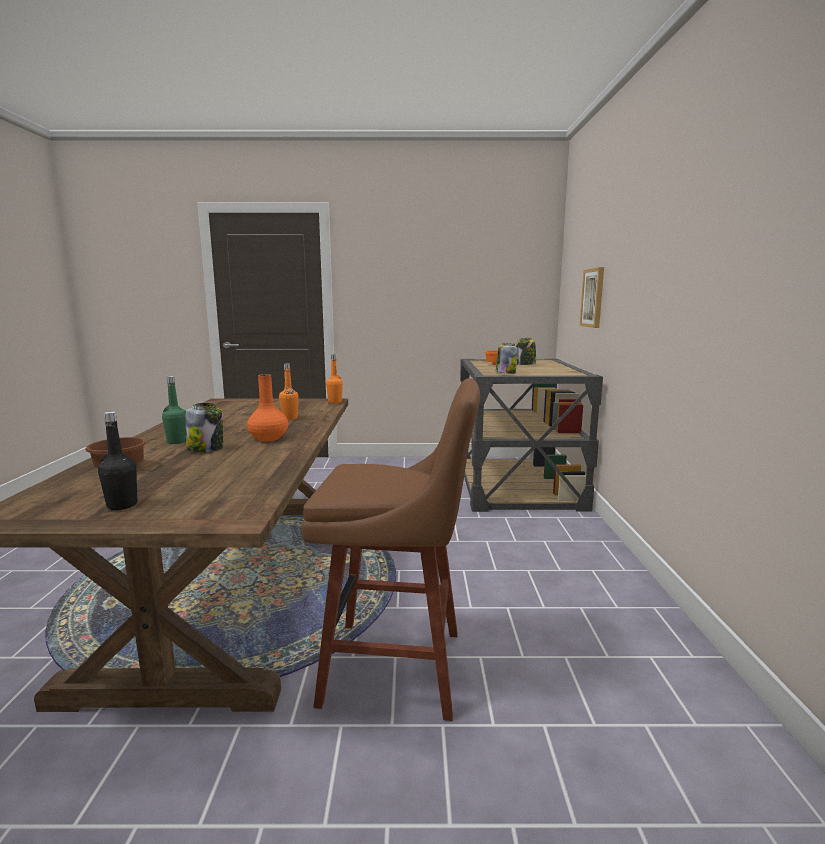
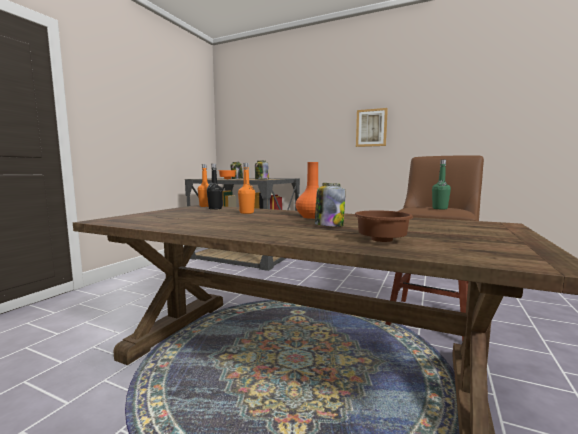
camera: 65 degrees left, 5 degrees down
(122, 505) = (490, 238): black bottle -> black bottle (215, 208)
(177, 441) = (291, 230): green bottle -> green bottle (439, 208)
(593, 298) = (273, 138): picture -> picture (371, 128)

